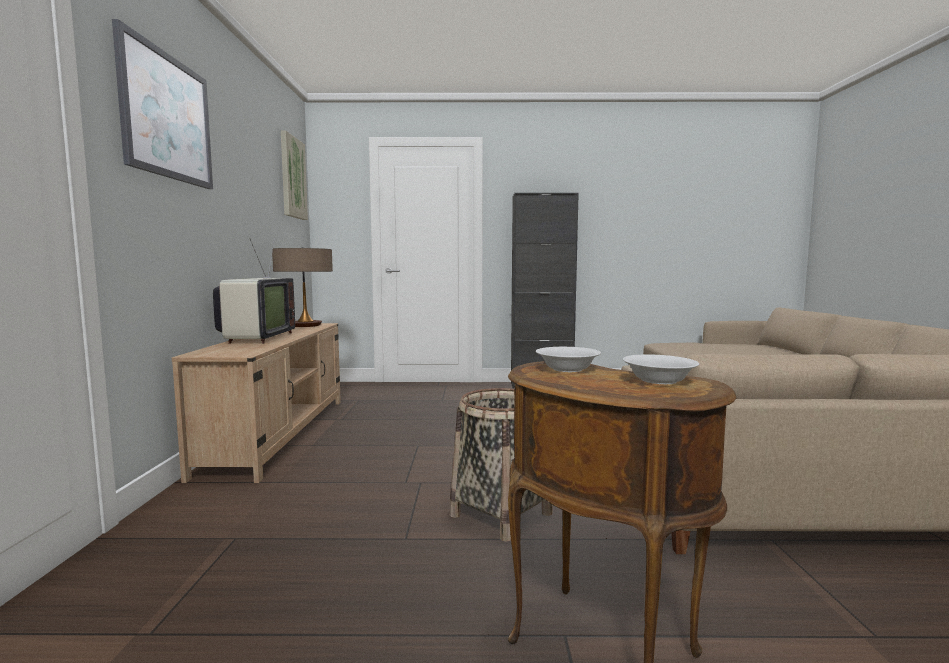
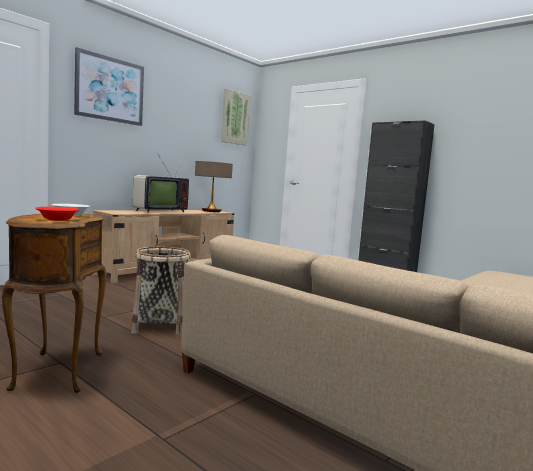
camera: 40 degrees right, 0 degrees up
(658, 380) = (58, 219): white bowl -> red bowl

